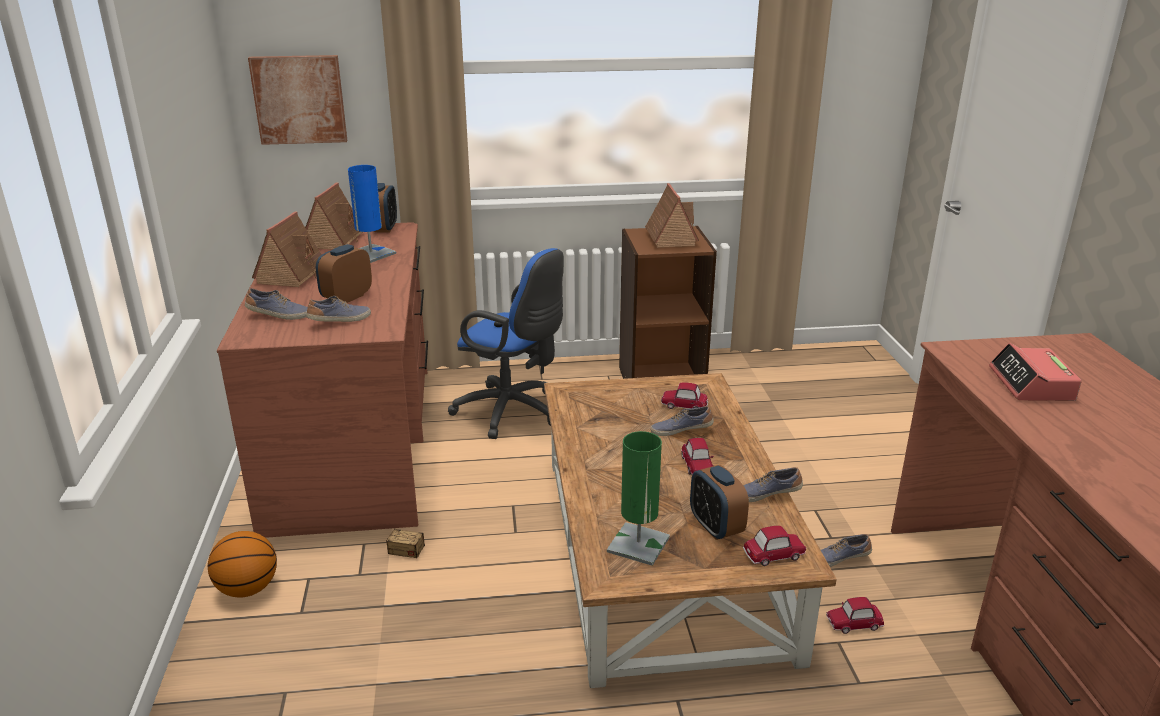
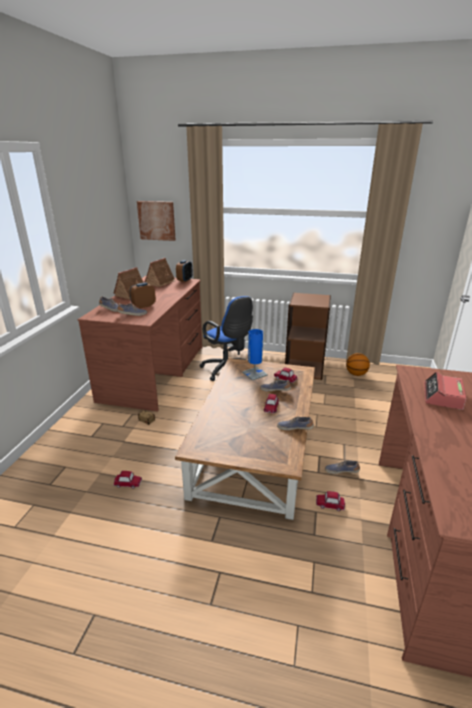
camera: 20 degrees right, 0 degrees up
(247, 589) = (78, 422): basketball -> basketball (356, 374)
(371, 254) = (169, 290): blue table lamp -> blue table lamp (254, 374)
(638, 544) = (217, 437): green table lamp -> none
(670, 238) = (312, 299): toy house -> none
(716, 527) = (259, 438): alarm clock -> none
(774, 554) = (278, 457): toy car -> toy car (128, 483)

